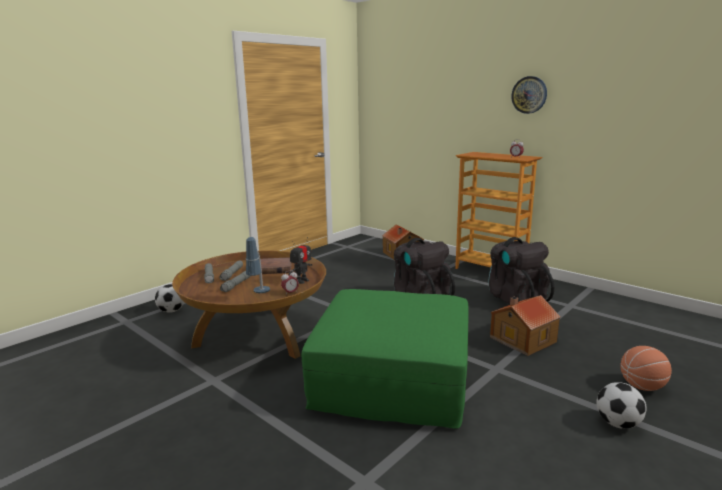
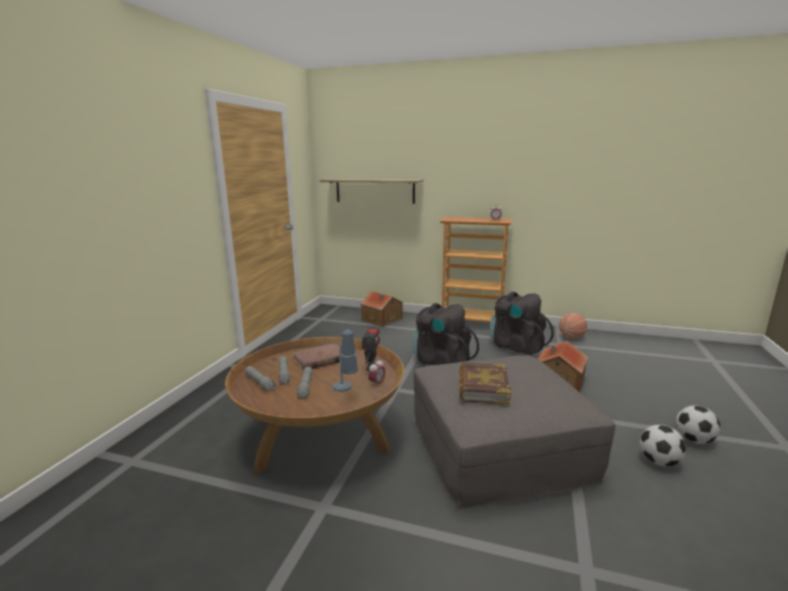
camera: 25 degrees left, 0 degrees up
(172, 311) = (185, 432): football -> football (658, 461)
(368, 311) = (482, 387): none -> book
(391, 378) = (498, 449): green ottoman -> grey ottoman
(409, 122) = (375, 191): none -> shelf
(529, 95) = (498, 164): wall clock -> none
(641, 386) = (674, 403): basketball -> basketball (571, 337)

